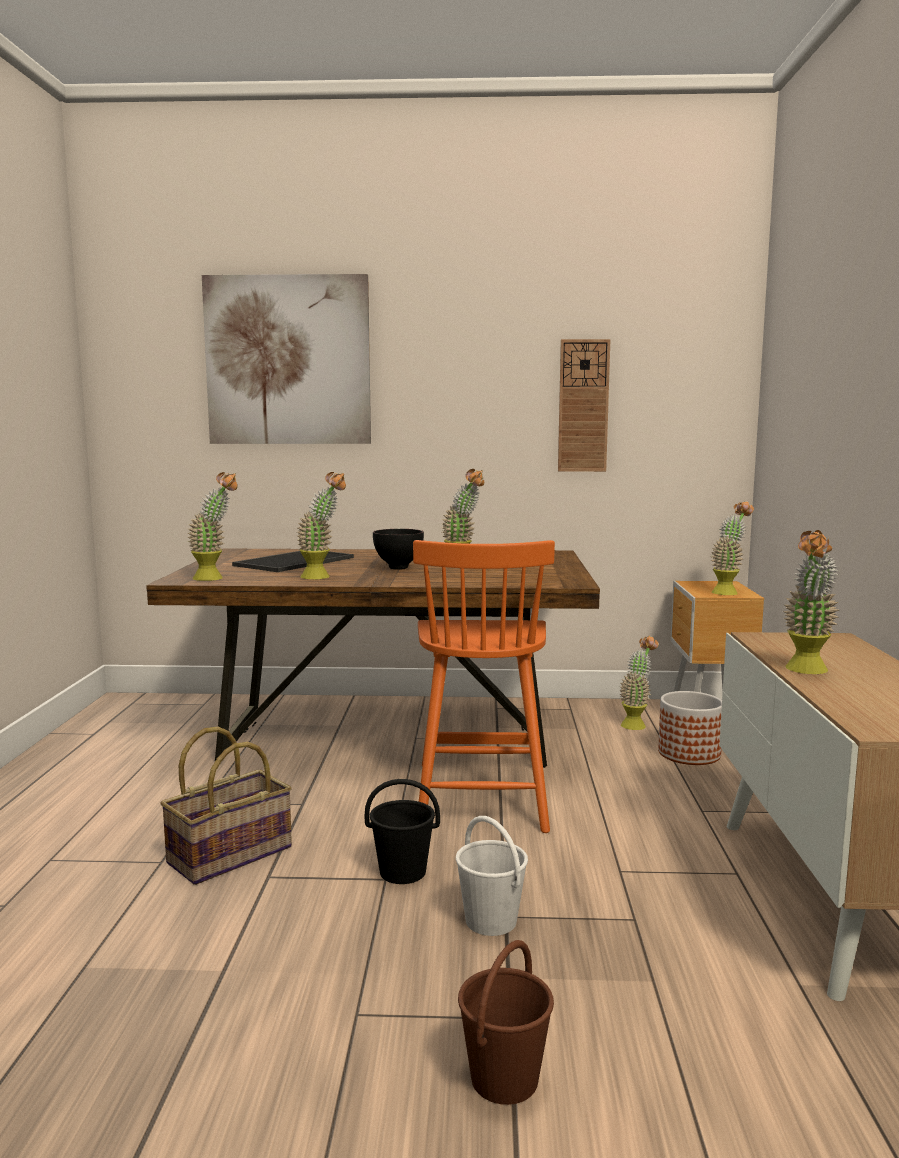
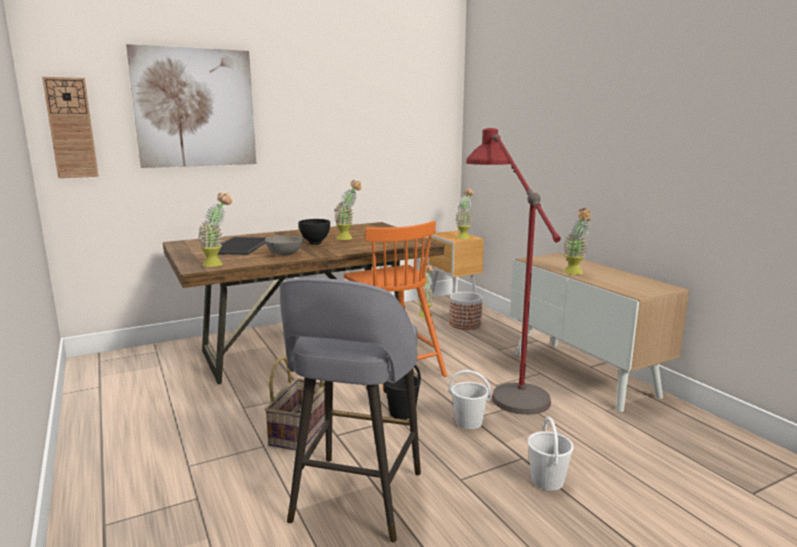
camera: 30 degrees left, 5 degrees up
(170, 983) = (355, 499): none -> grey stool
(322, 577) = (284, 254): potted plant -> grey bowl
(504, 1080) = (547, 481): brown bucket -> white bucket
(583, 406) = (379, 137): wall clock -> wall clock (71, 128)
(642, 869) = (503, 381): none -> red floor lamp

